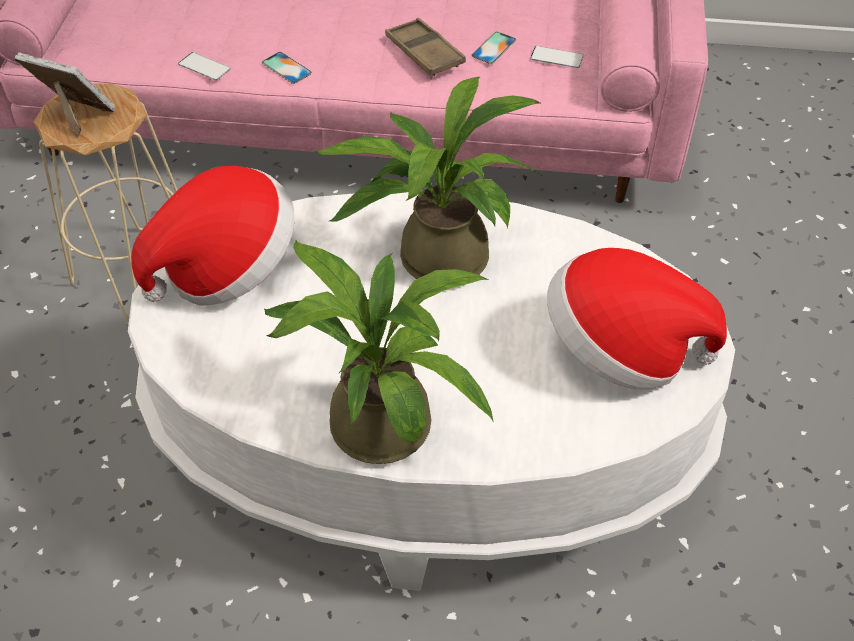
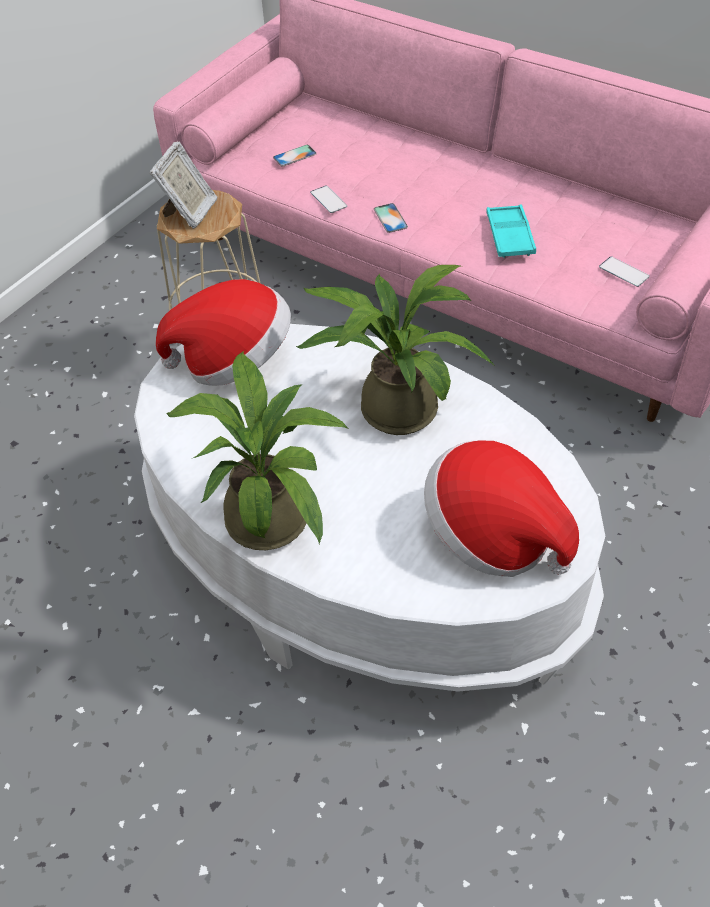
camera: 30 degrees right, 0 degrees up
(78, 117) = (190, 213): picture frame -> picture frame turned 60 degrees clockwise
(424, 53) = (509, 236): brown tray -> turquoise tray
(494, 48) = (572, 248): phone -> phone (294, 156)

